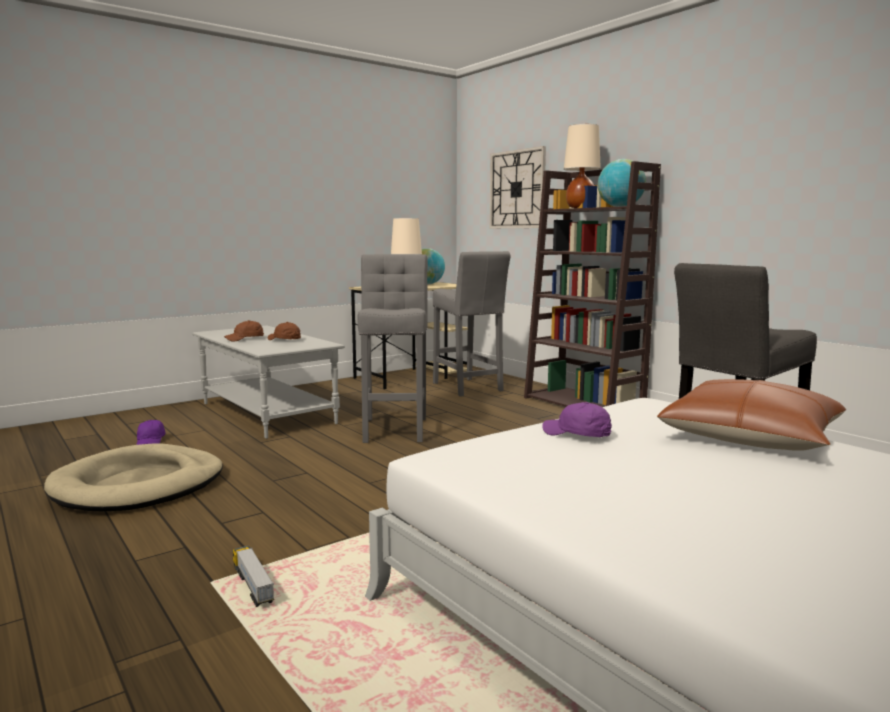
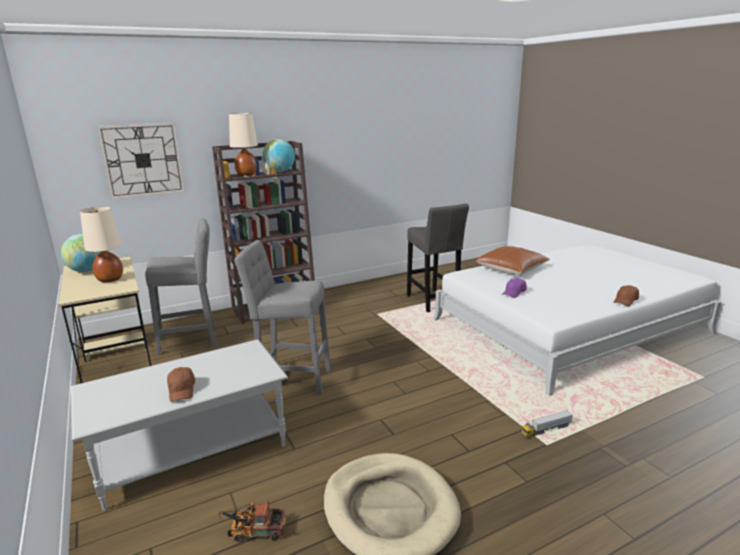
camera: 80 degrees left, 10 degrees up
(150, 441) = (253, 531): purple cap -> toy truck
(284, 340) = (209, 367): brown cap -> brown cap (625, 301)

